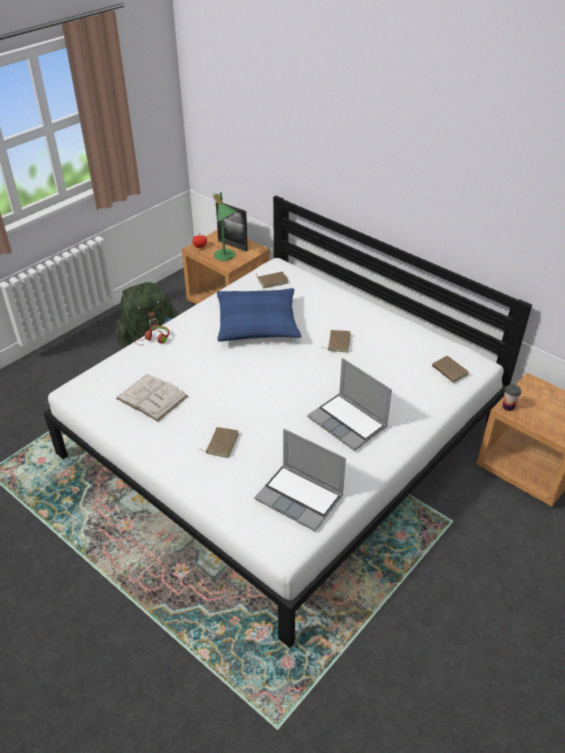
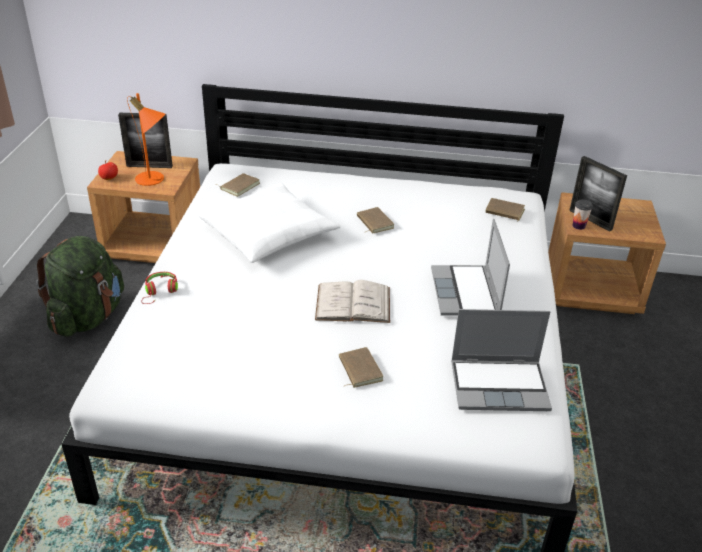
camera: 35 degrees left, 5 degrees down
(152, 397) = (224, 355): white book -> white book (353, 303)
(226, 257) = (154, 180): green table lamp -> orange table lamp
(257, 324) = (268, 233): blue pillow -> white pillow
(348, 422) = (466, 293): laptop -> laptop turned 75 degrees clockwise
(525, 405) = (590, 220): none -> picture frame

